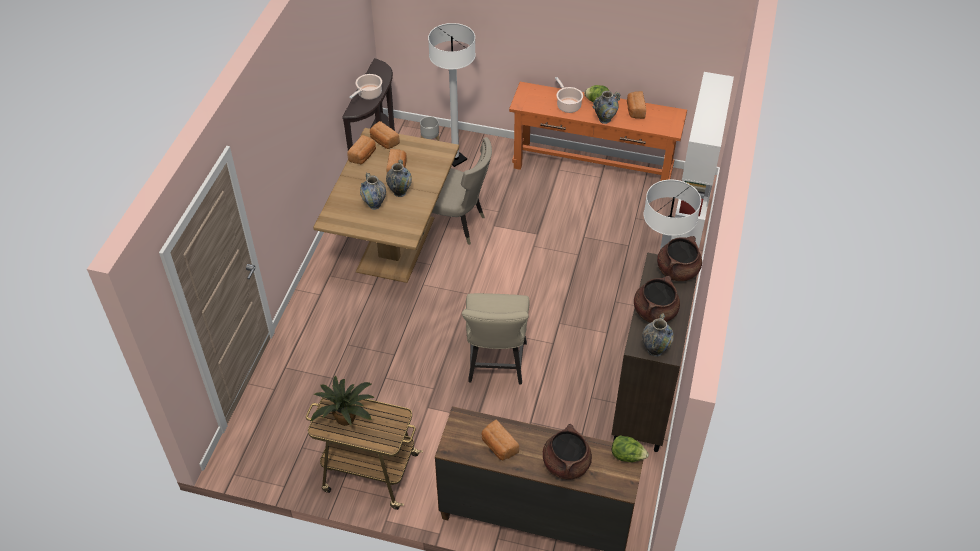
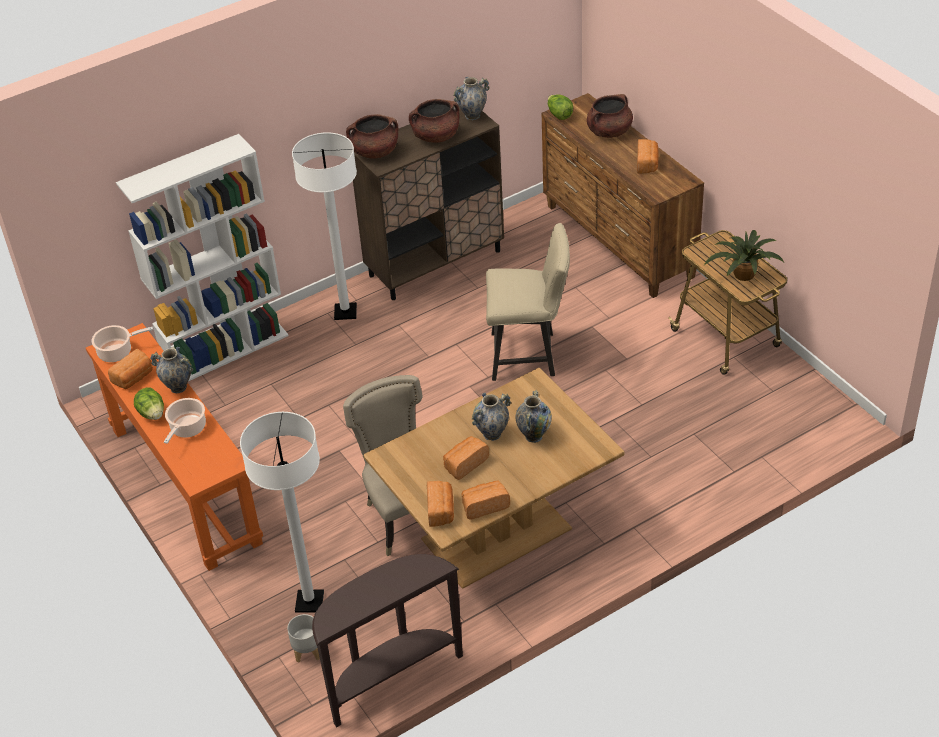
camera: 135 degrees left, 5 degrees down
(368, 94) = (391, 580): cooking pot -> cooking pot (117, 352)
(496, 366) = (529, 355): beige chair -> beige chair turned 45 degrees clockwise

